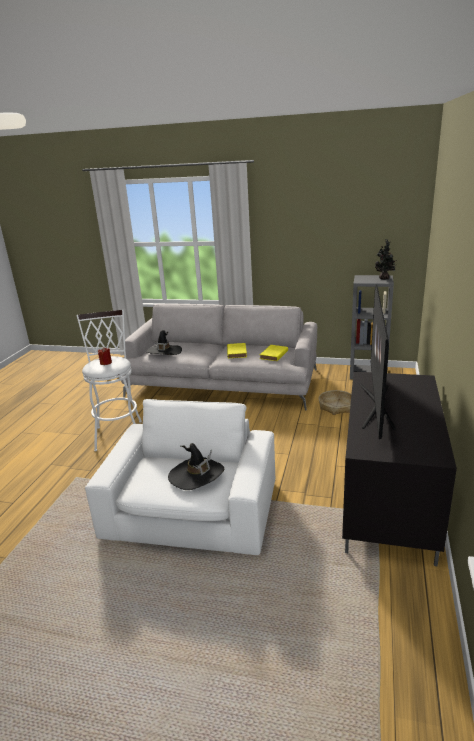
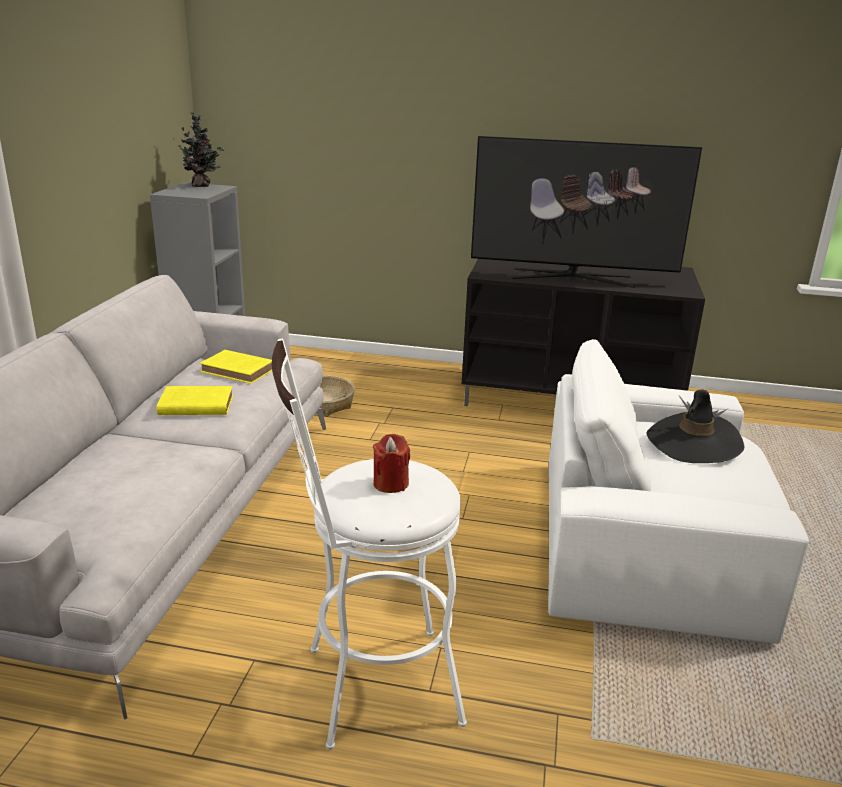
camera: 95 degrees left, 0 degrees up
(164, 352) = (111, 505): black hat -> none

